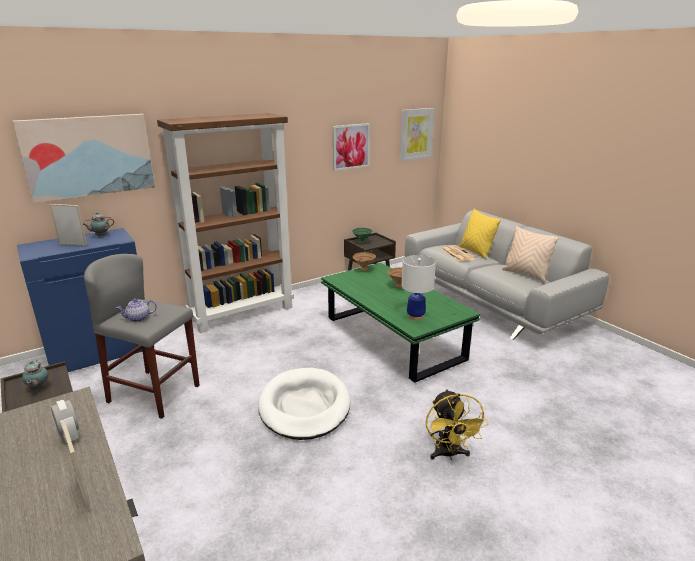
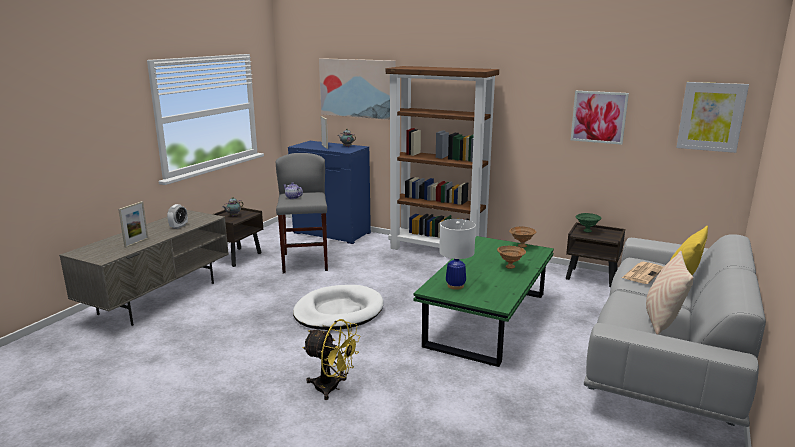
camera: 60 degrees right, 5 degrees down
(449, 454) = (332, 388): yellow fan -> yellow fan turned 120 degrees counterclockwise

